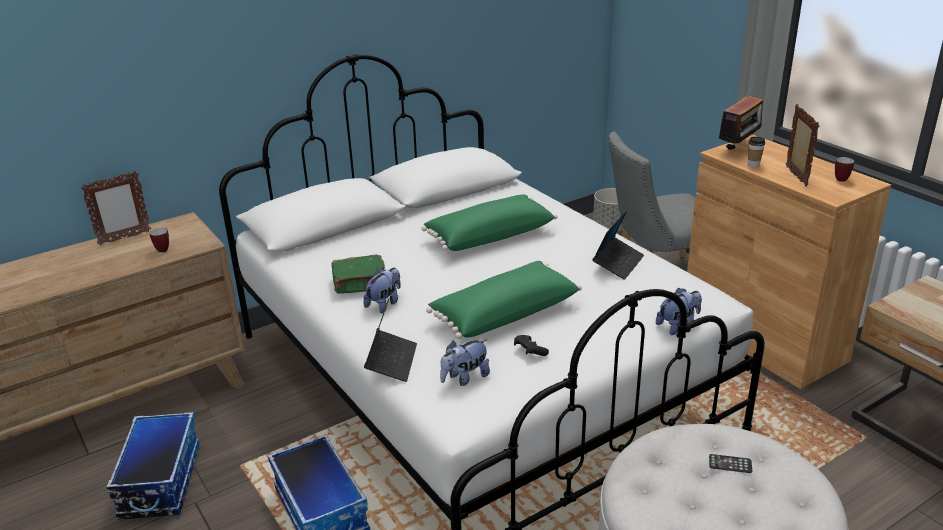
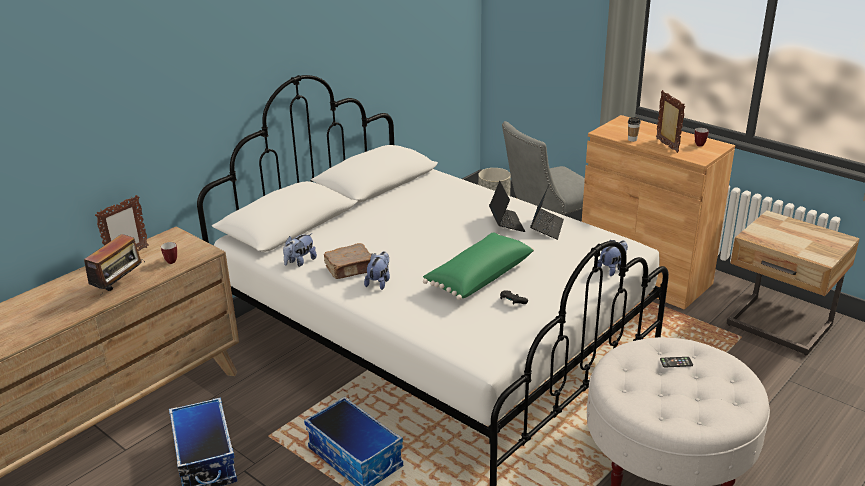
camera: 15 degrees left, 0 degrees up
(361, 284) = (351, 269): green book -> brown book
(391, 361) = (410, 324): laptop -> laptop (506, 223)
(465, 378) = (473, 328): plush toy -> plush toy (300, 262)
(489, 236) = (435, 218): green pillow -> none
(739, 148) = (615, 126): radio -> radio (120, 287)

